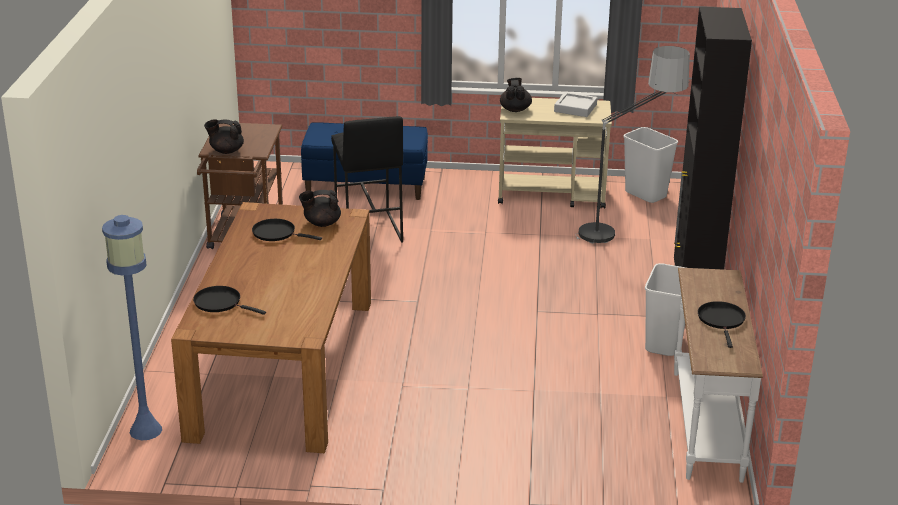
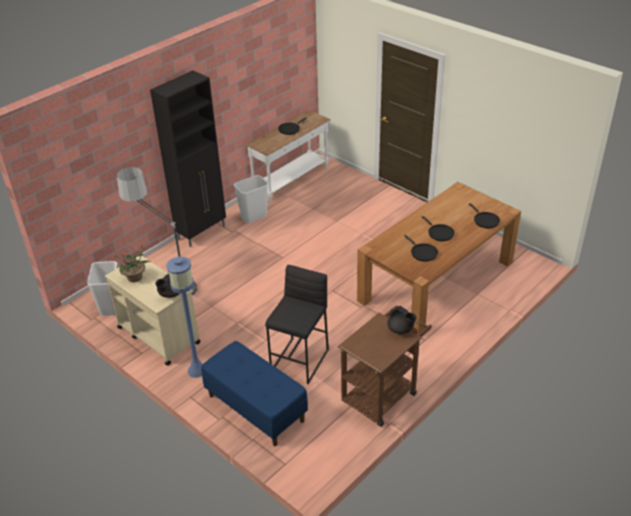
camera: 140 degrees left, 10 degrees up
(146, 431) = (526, 274): blue floor lamp -> blue floor lamp (197, 370)
(276, 263) = (439, 233): none -> black frying pan
(321, 223) = (392, 250): black teapot -> none
(575, 108) = (135, 277): grey tray -> potted plant

